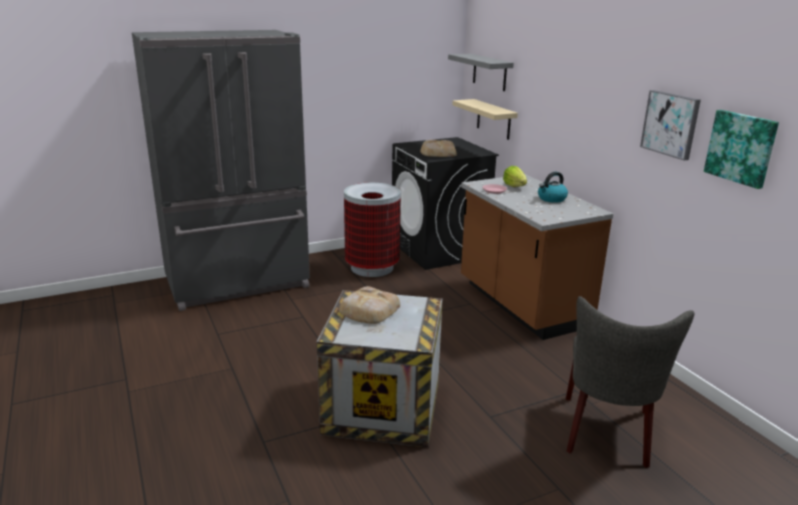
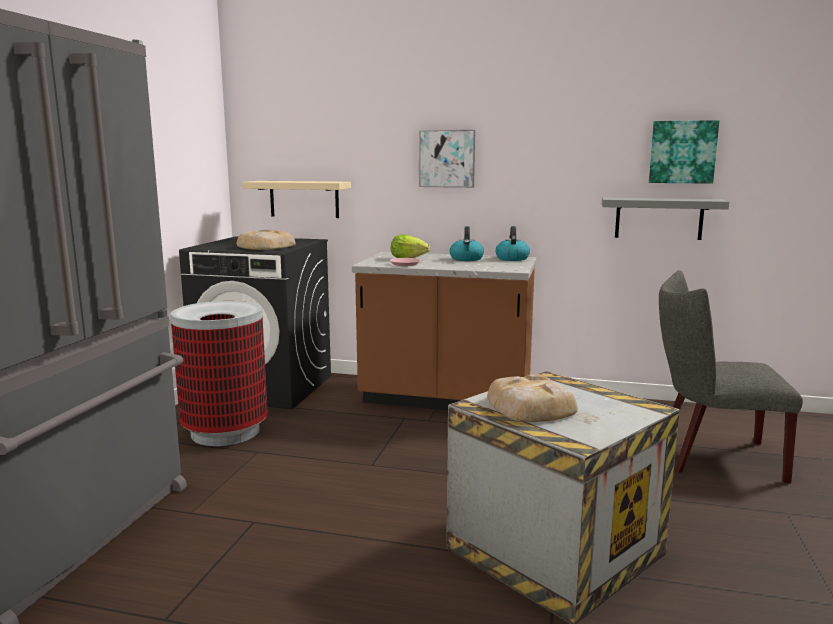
camera: 50 degrees left, 10 degrees down
(489, 72) = (286, 141): grey shelf -> grey shelf (658, 218)
(586, 209) = (512, 258): none -> kettle
(606, 435) = (711, 457): grey chair -> grey chair turned 135 degrees clockwise
(671, 124) = (594, 147): picture -> picture (447, 158)

